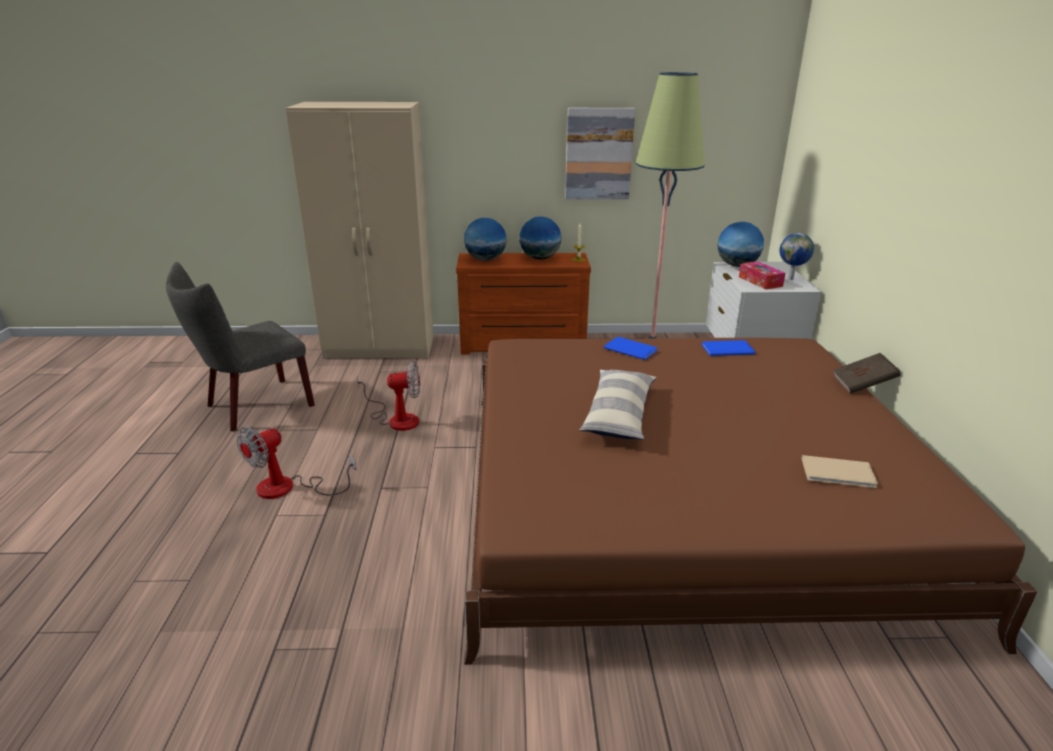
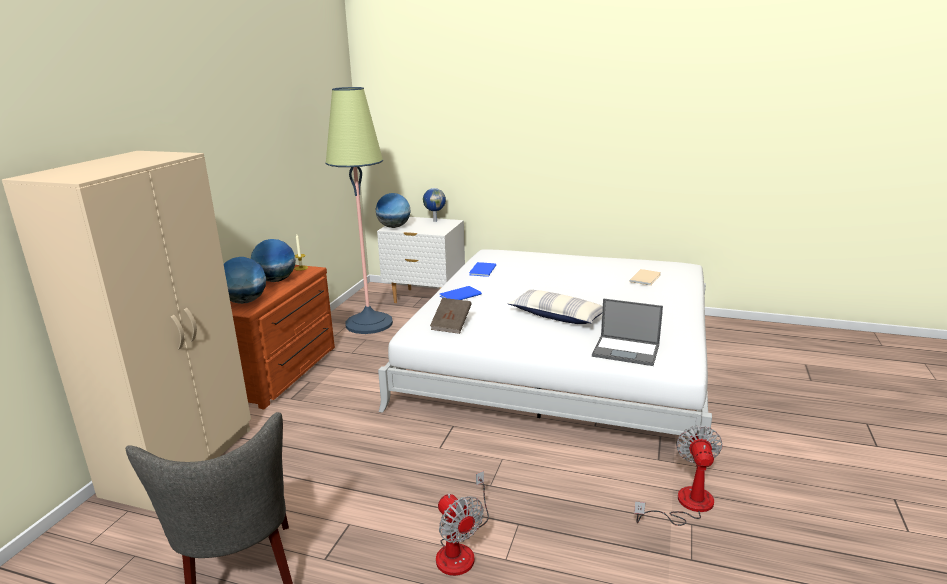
camera: 70 degrees left, 5 degrees down
(396, 419) = (370, 465): fan -> fan (685, 505)
(544, 477) = (627, 351): none -> laptop
(598, 154) = (274, 169): picture -> none
(680, 496) = (562, 357): brown bed -> white bed
(760, 281) = (431, 228): tissue box -> none
(862, 385) = (552, 252): brown book -> brown book (451, 325)

